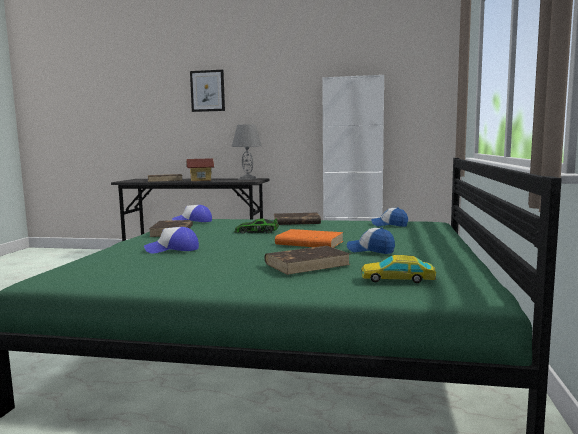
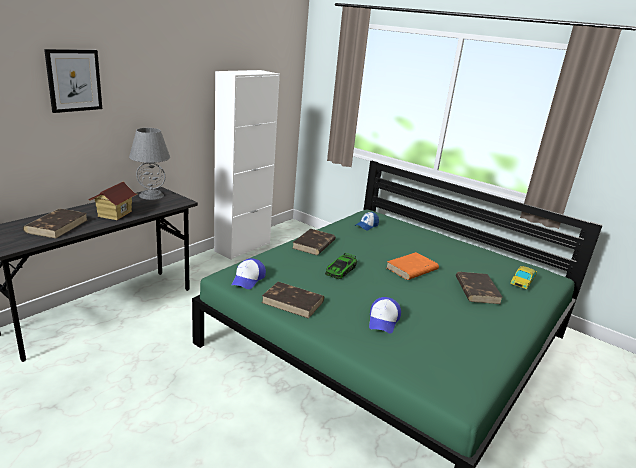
camera: 65 degrees left, 15 degrees up
(370, 250) = (450, 262): cap -> none

